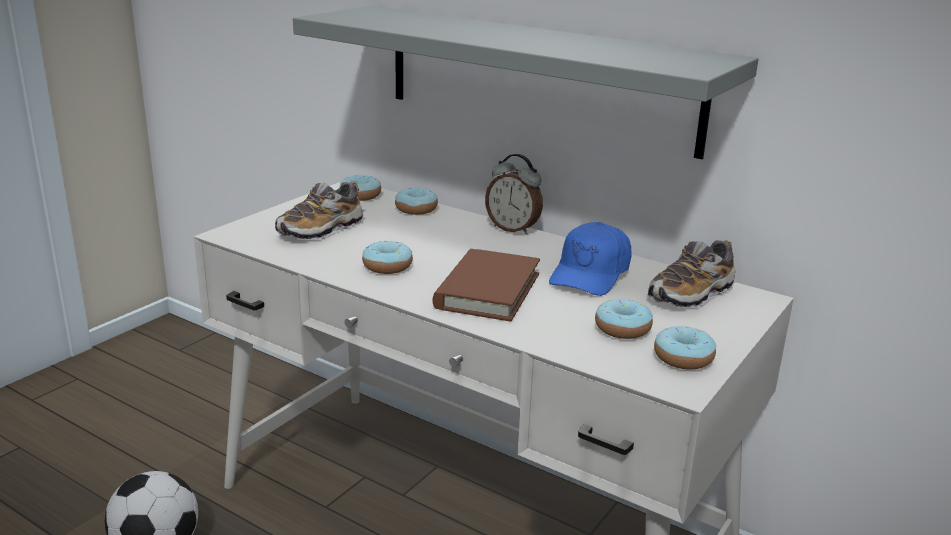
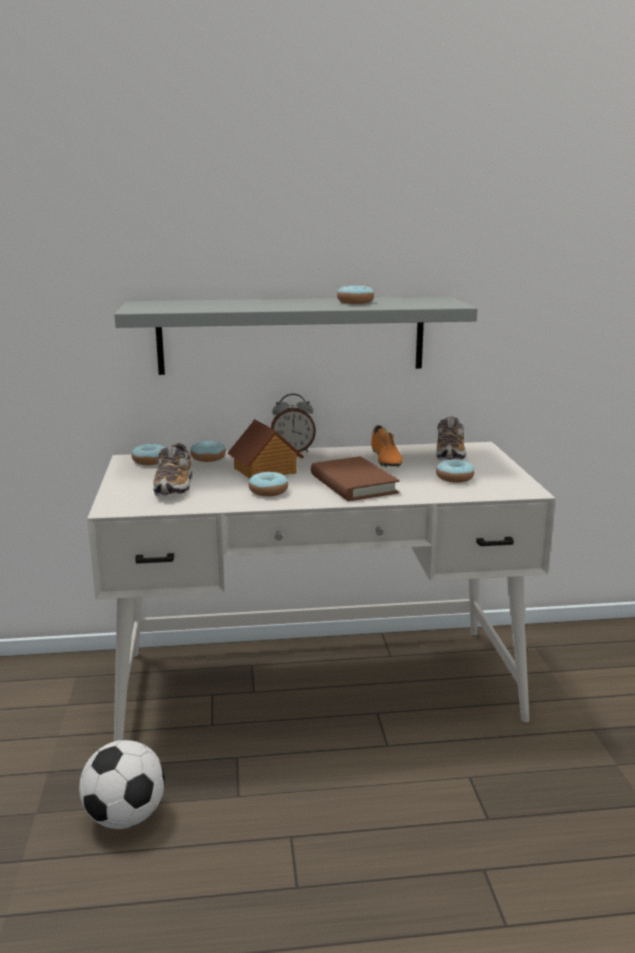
camera: 40 degrees left, 5 degrees down
(436, 242) = (265, 470): none -> toy house
(590, 274) = (385, 460): blue cap -> orange shoe
(683, 358) = (504, 480): donut -> donut (355, 302)

